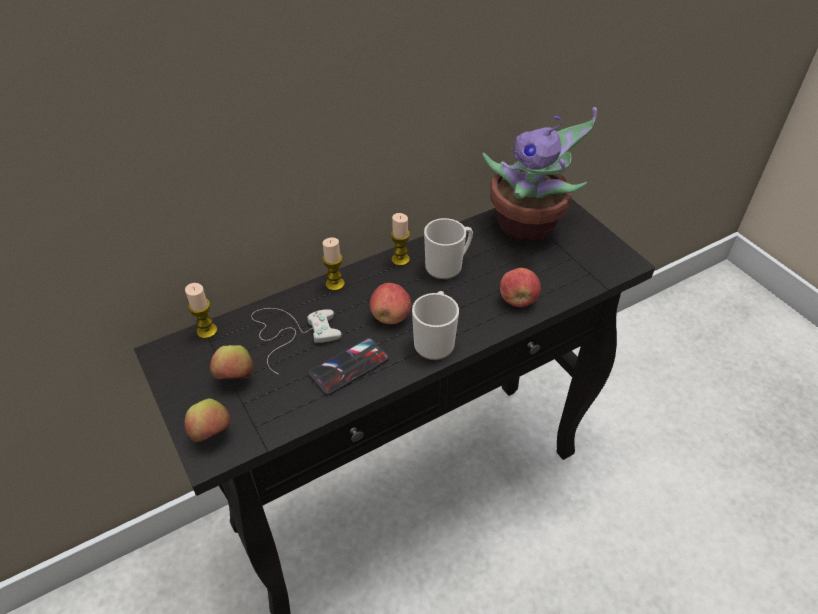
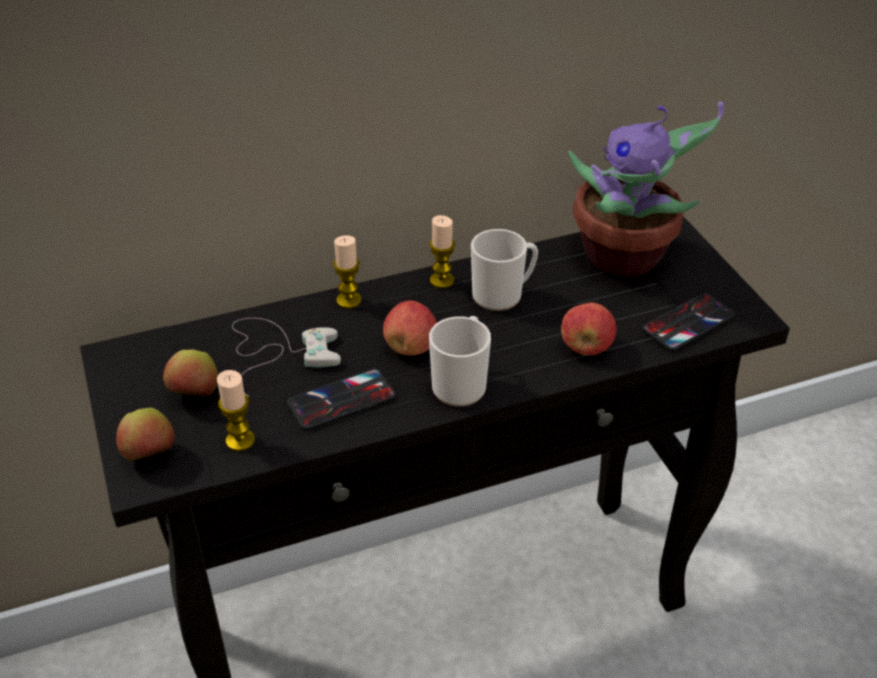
camera: 10 degrees right, 5 degrees down
(207, 331) = (173, 336): candle -> candle (240, 440)
(585, 271) = (688, 322): none -> phone

